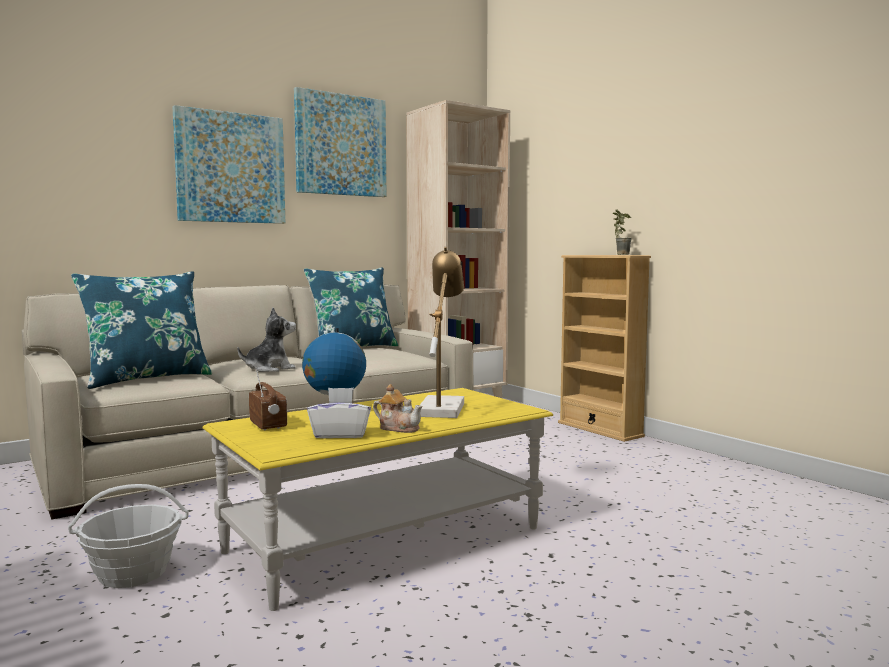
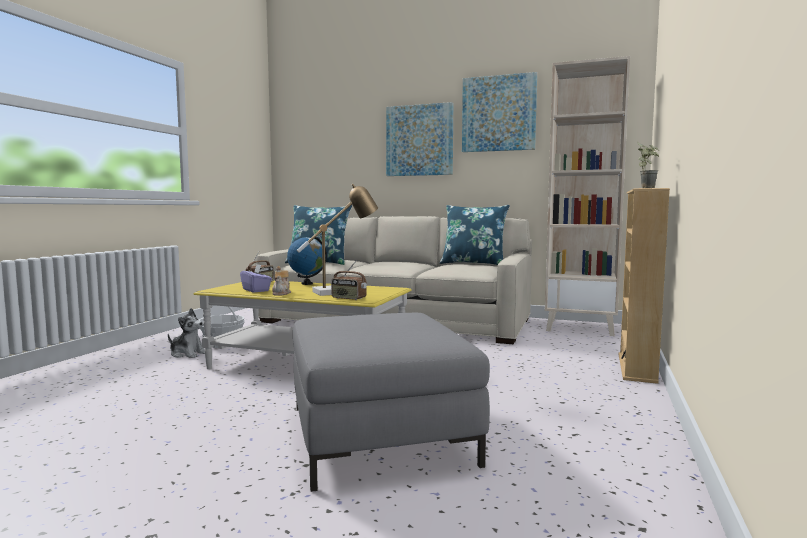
camera: 55 degrees right, 0 degrees up
(269, 369) = (375, 266): plush toy -> plush toy (187, 354)
(340, 434) = (256, 290): white tissue box -> purple tissue box
(501, 412) = (348, 298): none -> radio
(682, 557) = (379, 434): none -> grey ottoman

